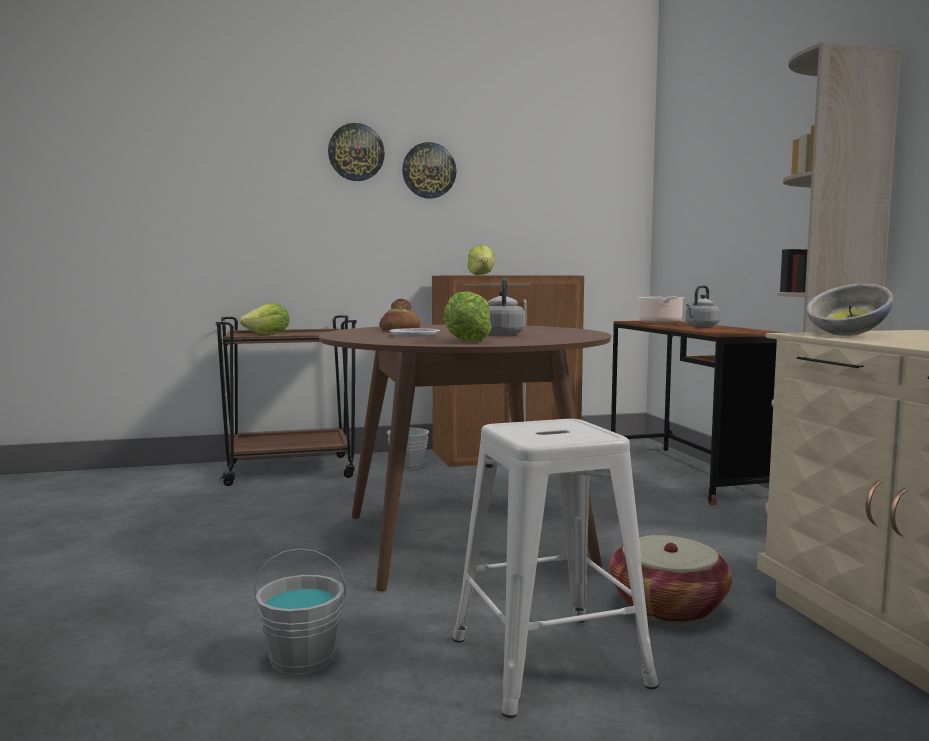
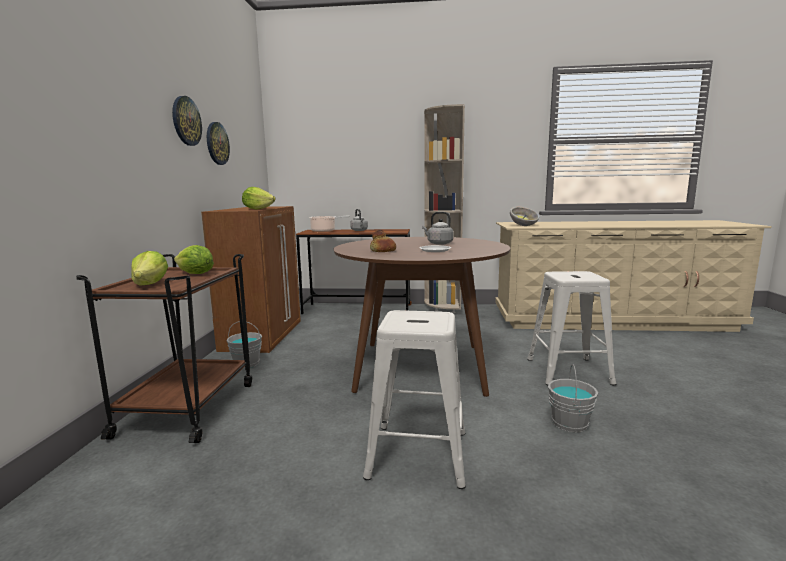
camera: 70 degrees left, 5 degrees up
(205, 565) = (418, 454): none -> white stool
(356, 152) = (143, 94): wall clock -> wall clock (217, 143)
(467, 341) = (482, 247): lettuce -> lettuce (195, 274)
(668, 606) = (518, 344): basket -> none

